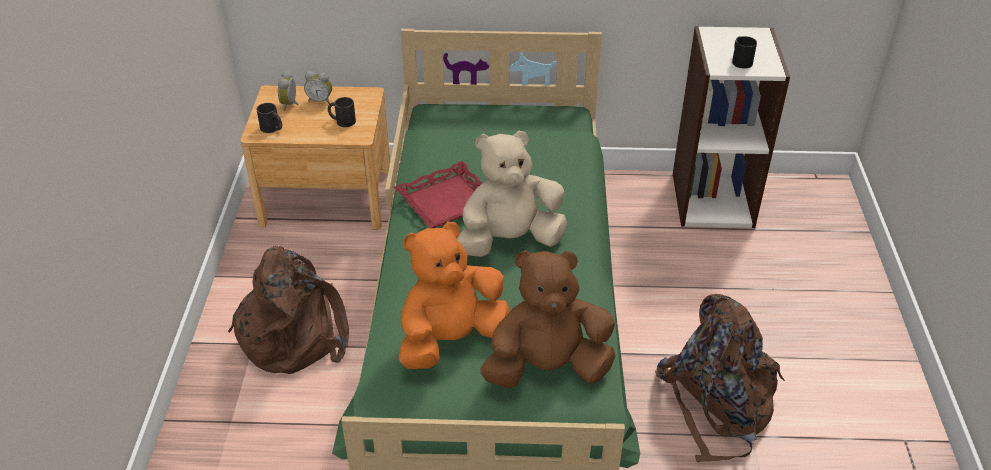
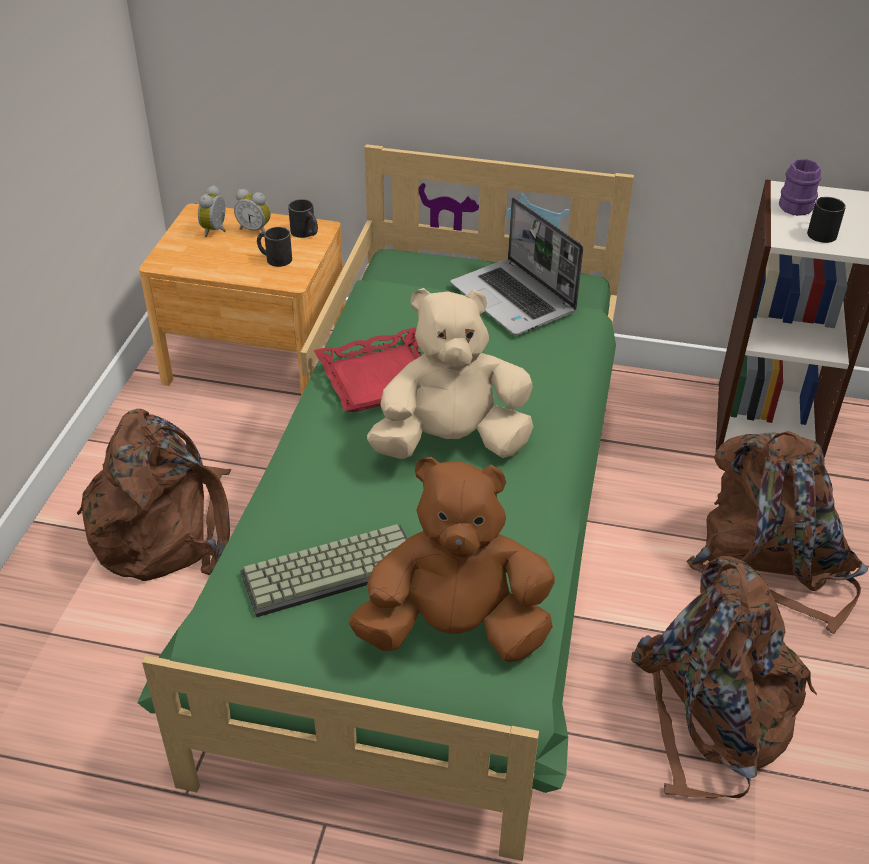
camera: 10 degrees right, 0 degrees up
(273, 128) = (184, 258): black mug -> black mug (306, 233)
(451, 339) = (332, 568): orange plush toy -> keyboard
(527, 131) = (514, 299): none -> laptop
(721, 42) = (798, 204): none -> purple mug
(735, 295) = (772, 561): none -> brown backpack

